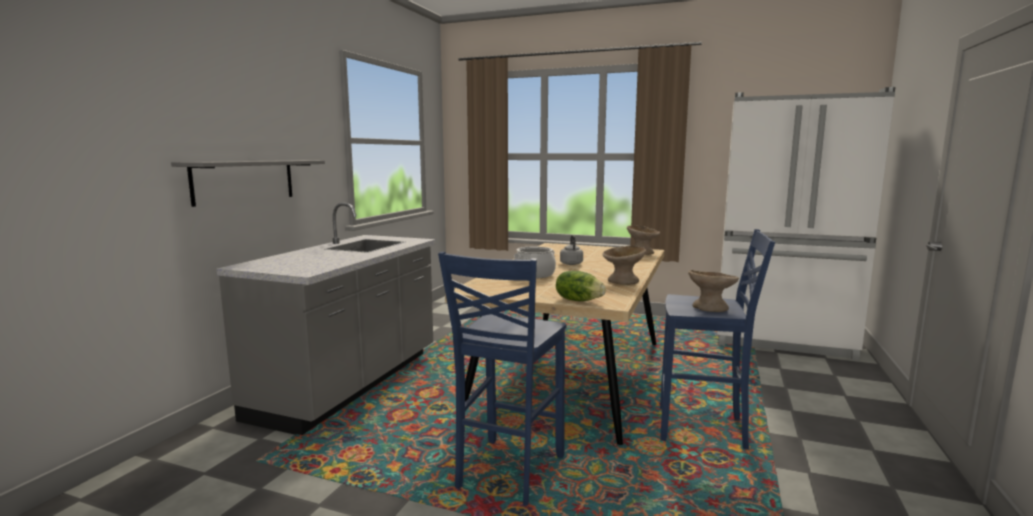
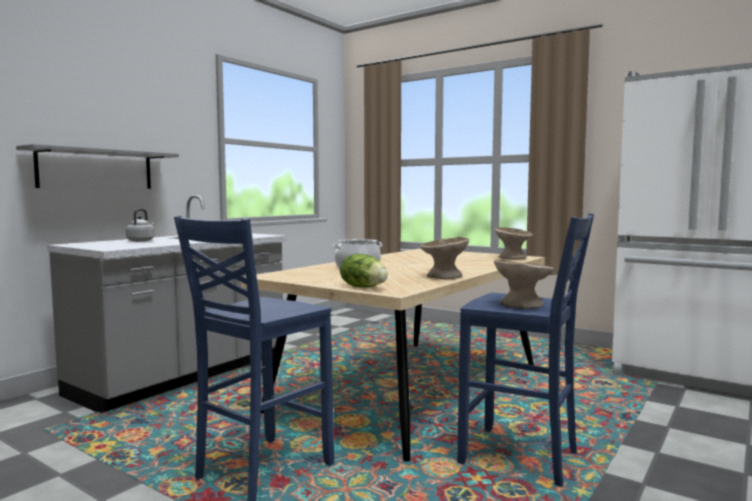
camera: 15 degrees right, 5 degrees down
(571, 263) = (415, 262): grey kettle -> grey kettle (141, 241)

